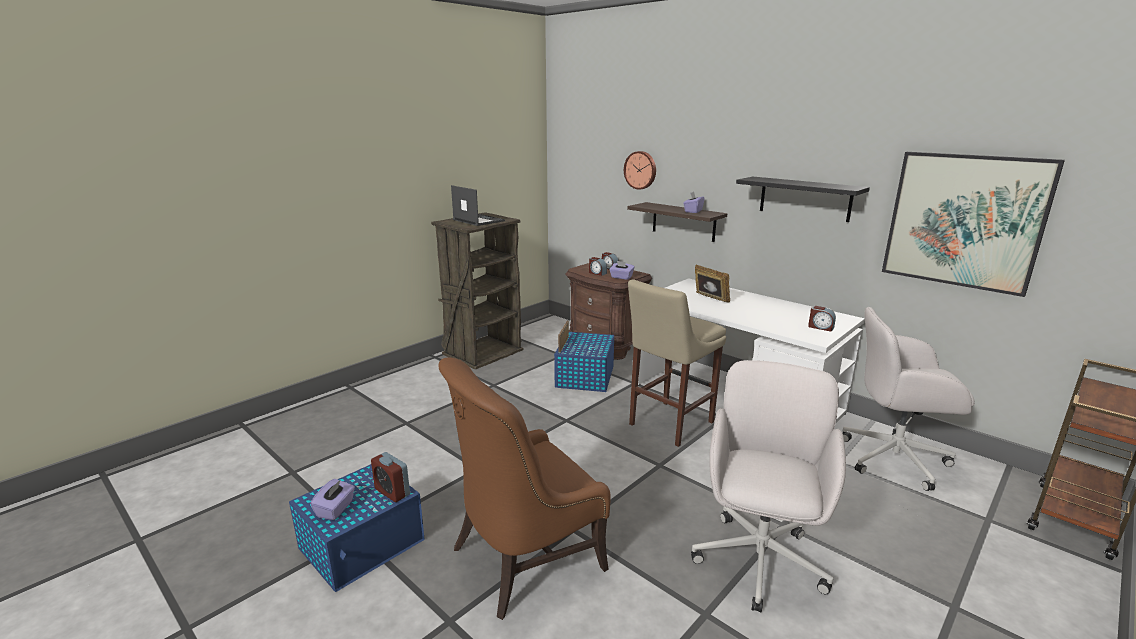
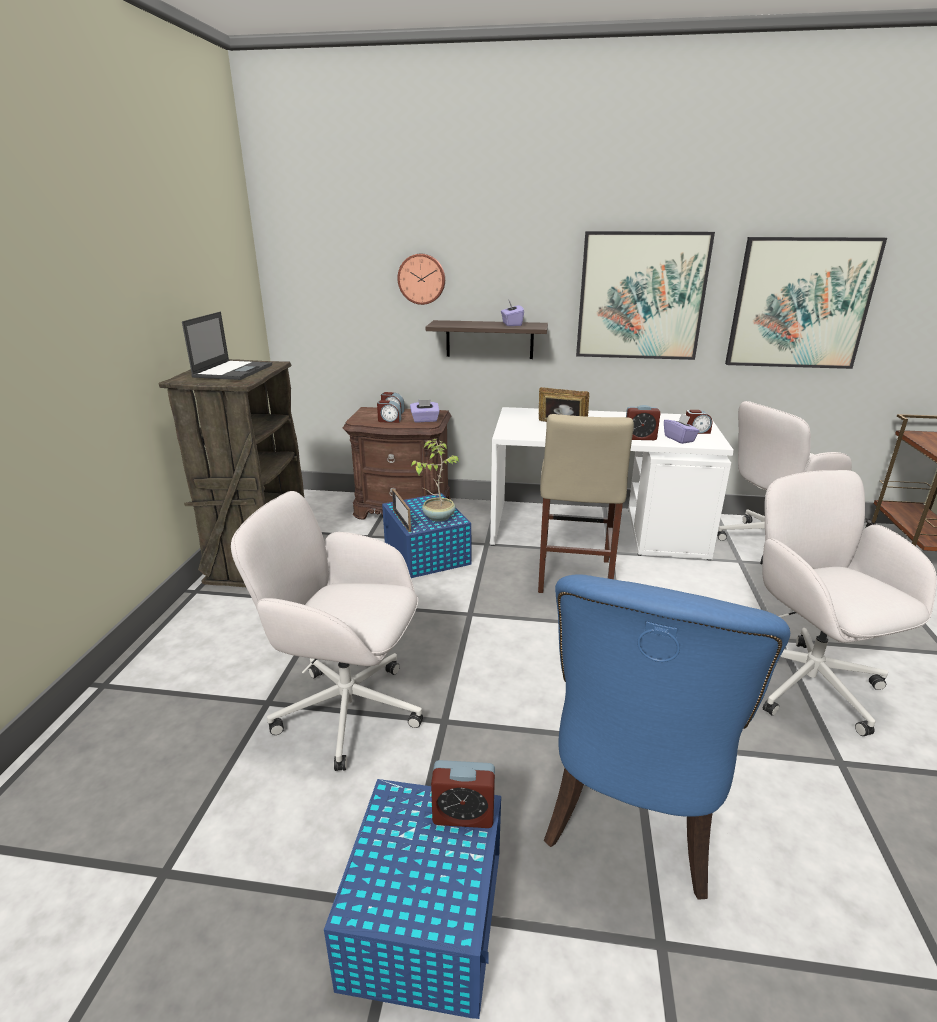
camera: 35 degrees left, 5 degrees up
(336, 509) = (420, 892): purple tissue box -> purple tissue box (679, 439)
(437, 443) = (349, 711): none -> white office chair
(478, 220) = (233, 371): laptop -> laptop turned 90 degrees clockwise
(525, 558) = (634, 805): brown chair -> blue chair
(589, 348) = (438, 517): none -> potted plant
(757, 321) = (640, 438): none -> alarm clock
(805, 198) = (641, 296): black shelf -> picture

